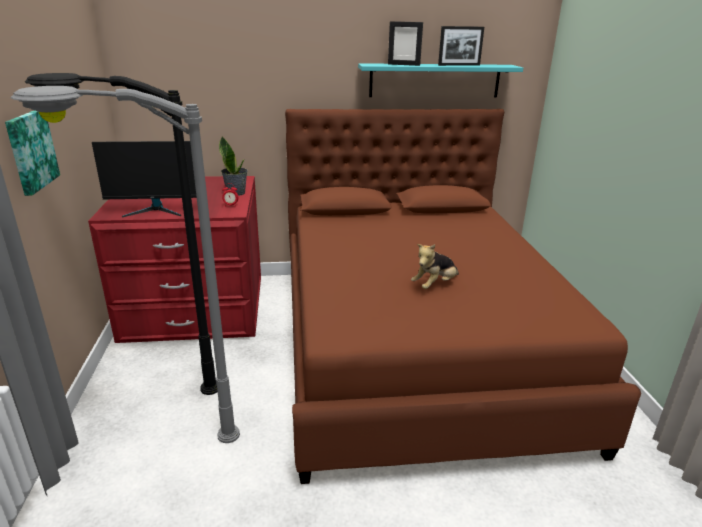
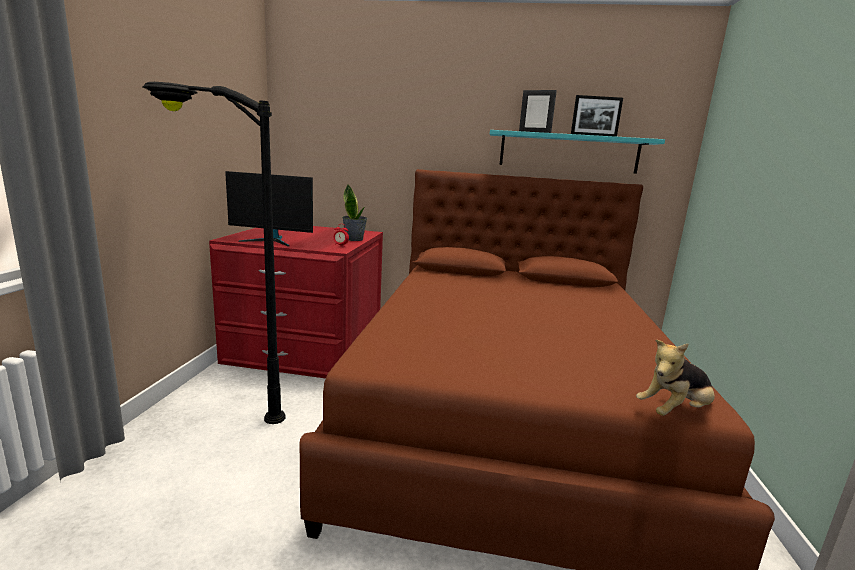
camera: 15 degrees right, 10 degrees down
(30, 150) = (150, 157): picture -> none
(156, 441) = (194, 456): grey floor lamp -> none
(435, 285) = (515, 338): plush toy -> plush toy (675, 412)

